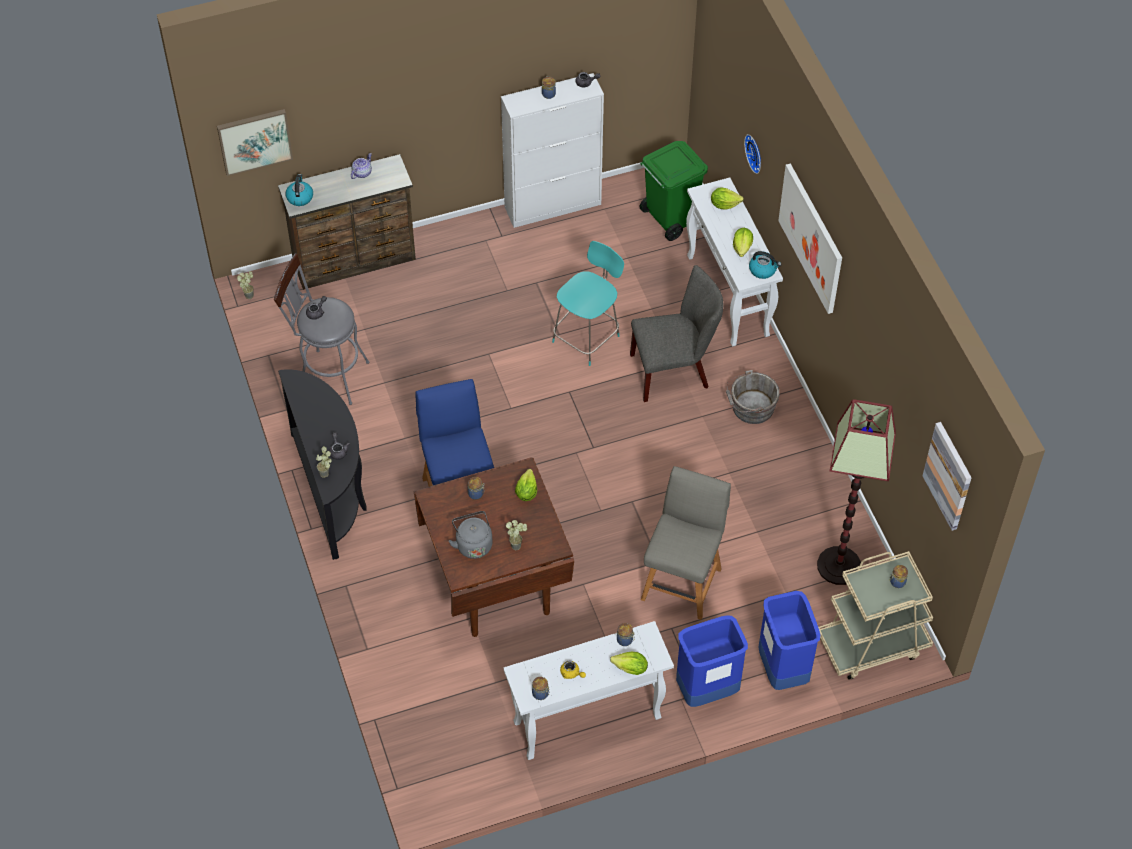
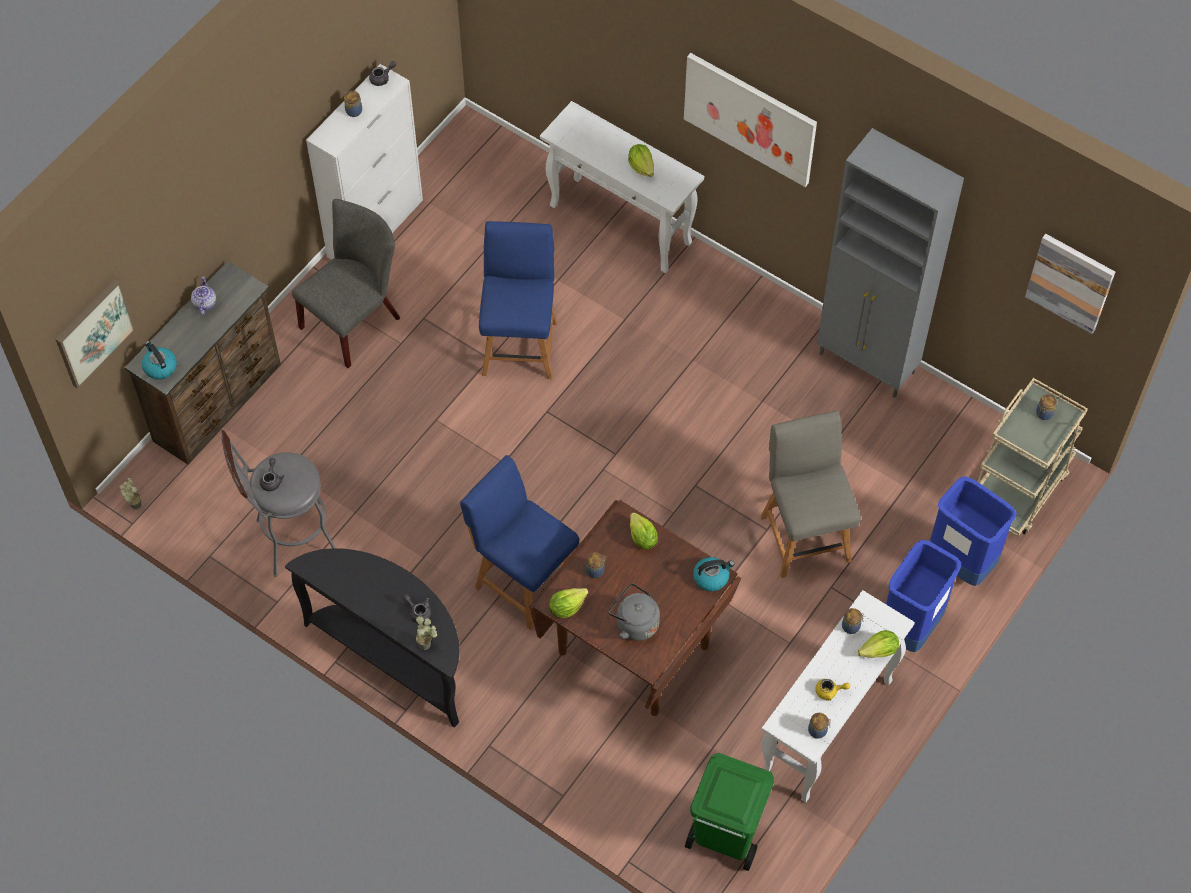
camera: 35 degrees left, 5 degrees up
(517, 544) = (677, 596): potted plant -> none
(587, 337) = (520, 345): turquoise stool -> blue chair
(669, 219) = (502, 177): green trash can -> green trash can (725, 836)
(674, 371) = (630, 330): grey chair -> grey chair (355, 319)
(724, 204) = (588, 132): lettuce -> lettuce (566, 607)
(750, 407) = (730, 324): grey bucket -> none
(755, 153) = (615, 61): wall clock -> none
(763, 270) = (679, 178): kettle -> kettle (711, 577)
(830, 492) = (867, 364): none -> grey cabinet
(838, 565) = (930, 430): floor lamp -> none

